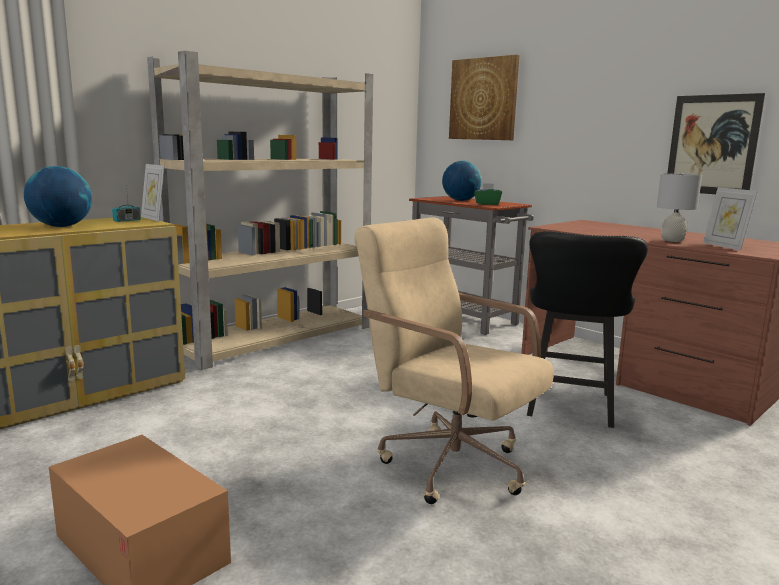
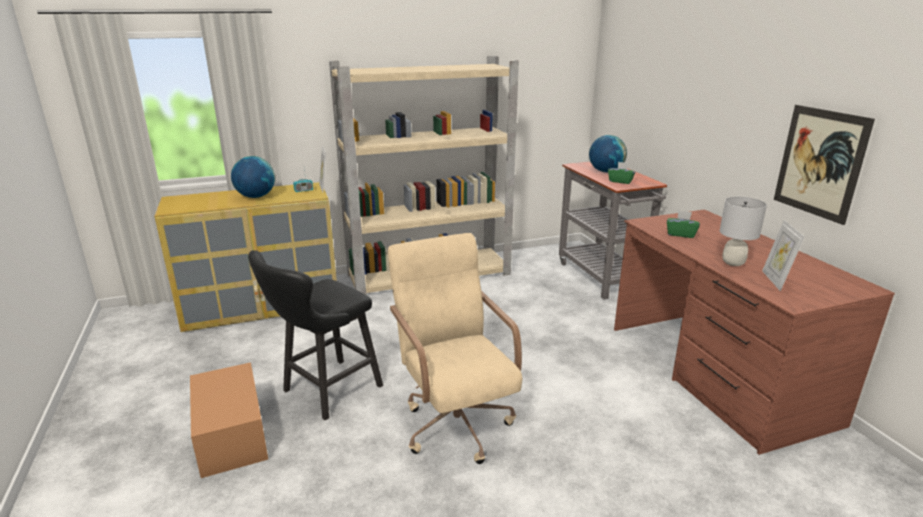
camera: 25 degrees right, 10 degrees up
(483, 99) = (642, 73): picture -> none
(569, 410) = (600, 397): black stool -> black stool (323, 393)
(595, 230) = (681, 234): none -> green tissue box

